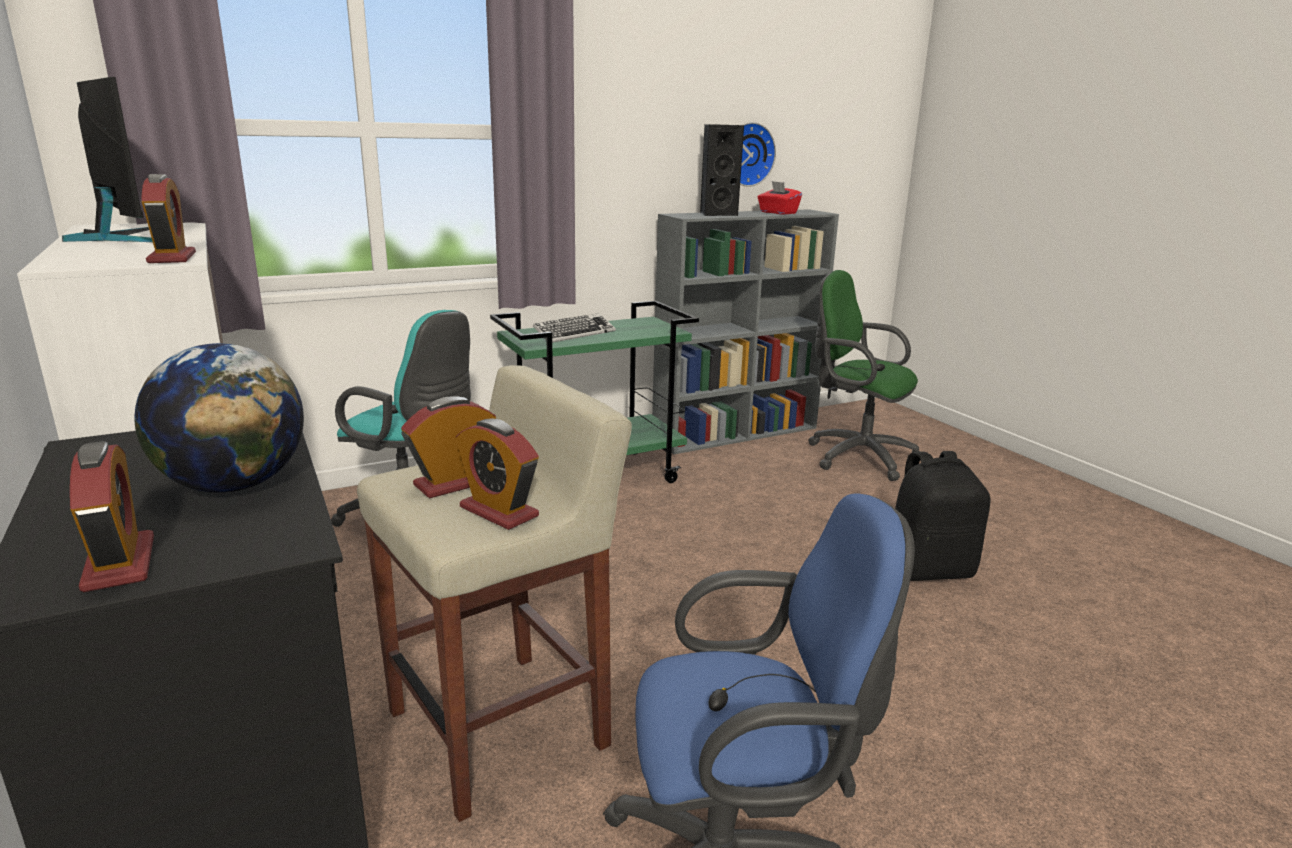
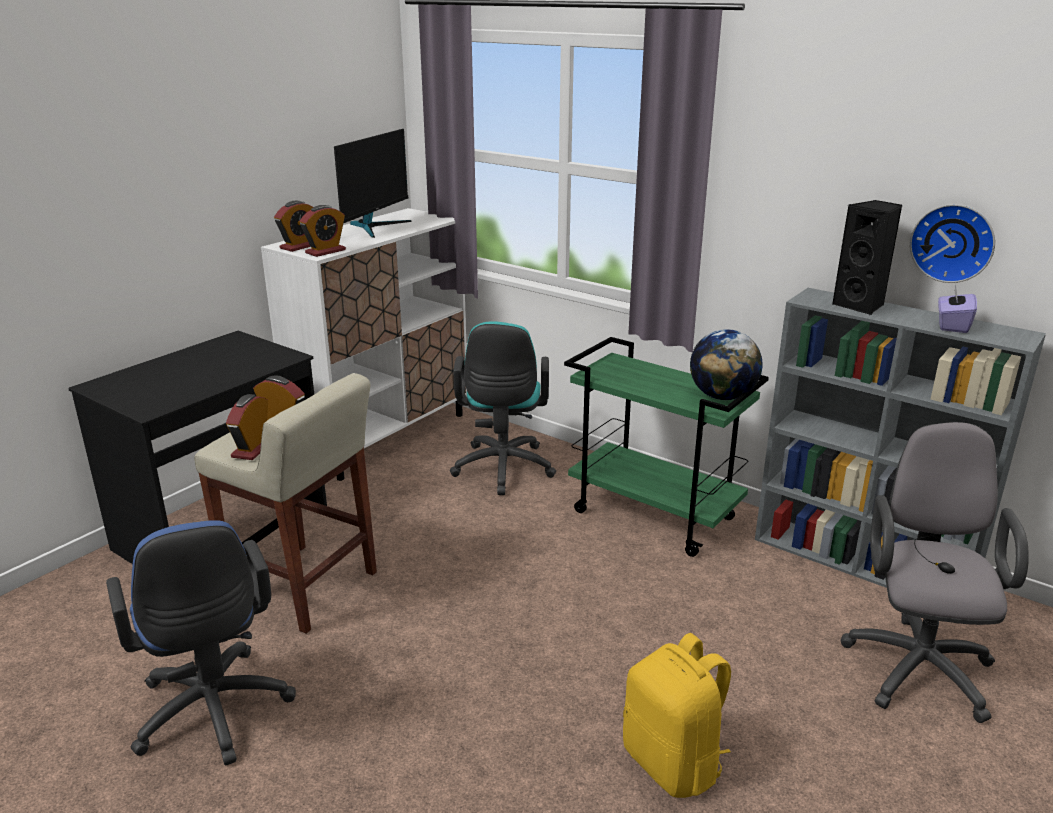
camera: 65 degrees right, 5 degrees up
(119, 563) = (122, 388): alarm clock -> alarm clock (299, 246)
(235, 485) = (205, 379): globe -> globe (722, 396)
(574, 333) = (644, 378): keyboard -> none
(777, 213) = (952, 325): red tissue box -> purple tissue box
(855, 456) = (917, 663): green office chair -> grey office chair
(928, 569) = (673, 763): black backpack -> yellow backpack

